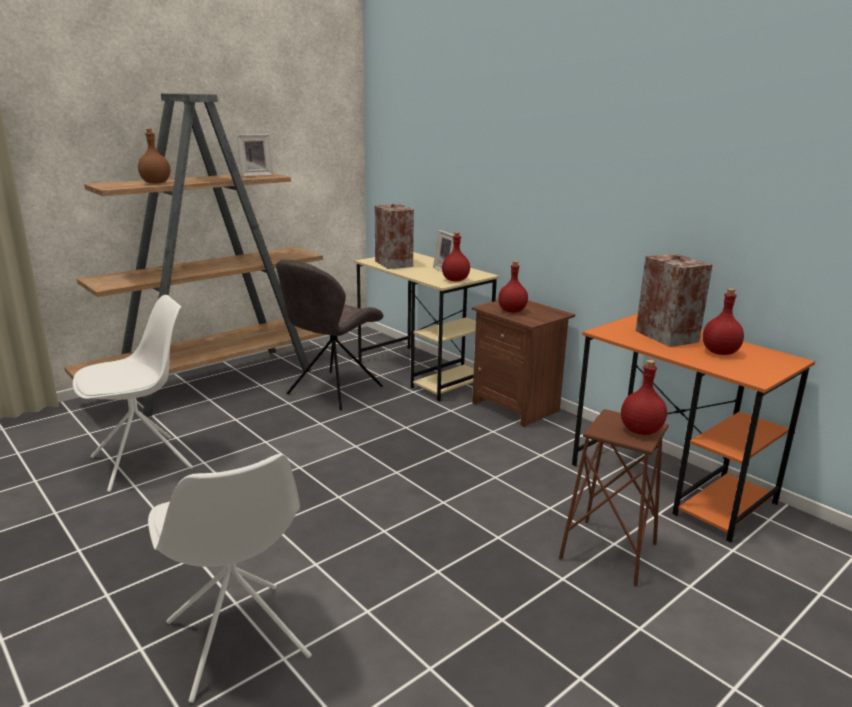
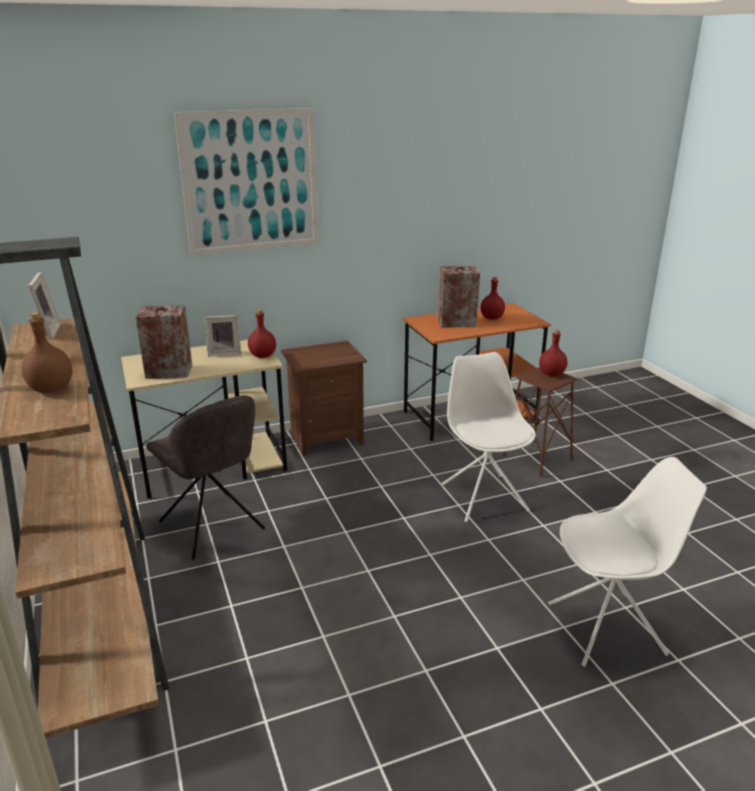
camera: 70 degrees left, 5 degrees up
(144, 462) = (297, 687): white chair -> white chair (483, 497)
(512, 311) = (322, 358): red bottle -> none
(513, 111) = (251, 182): none -> picture

